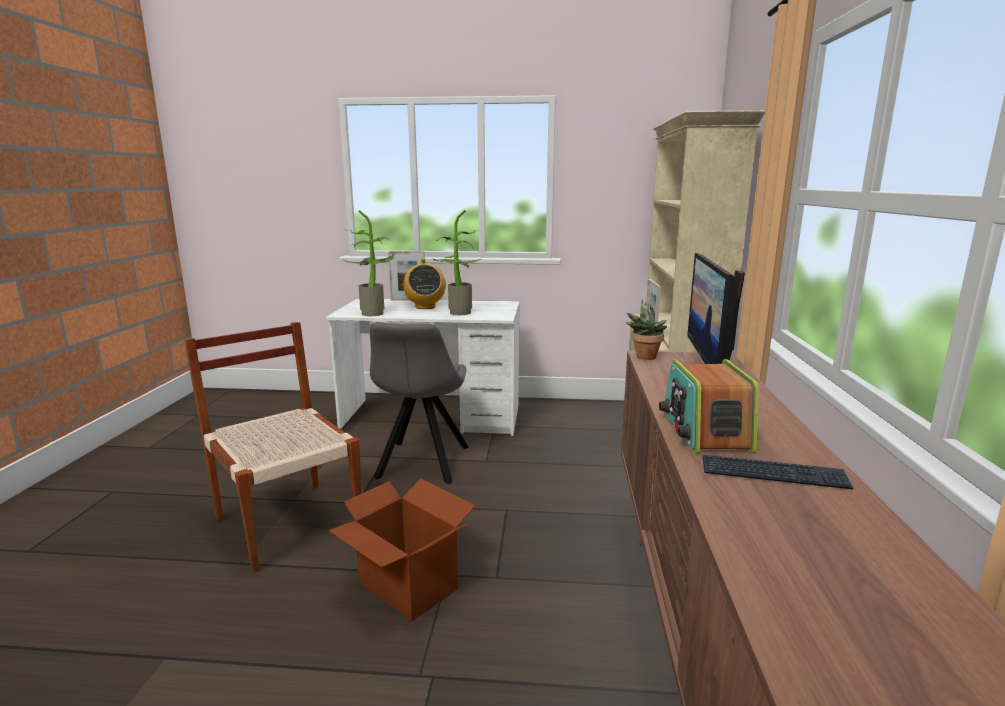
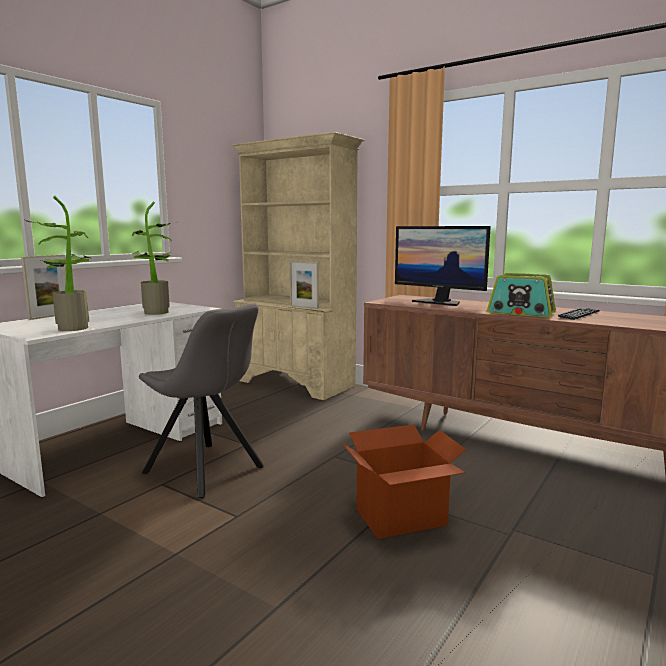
camera: 60 degrees left, 5 degrees down
(287, 522) = (221, 564): chair -> none
(425, 307) = (99, 316): radio -> none
(644, 356) = (382, 302): potted plant -> none

